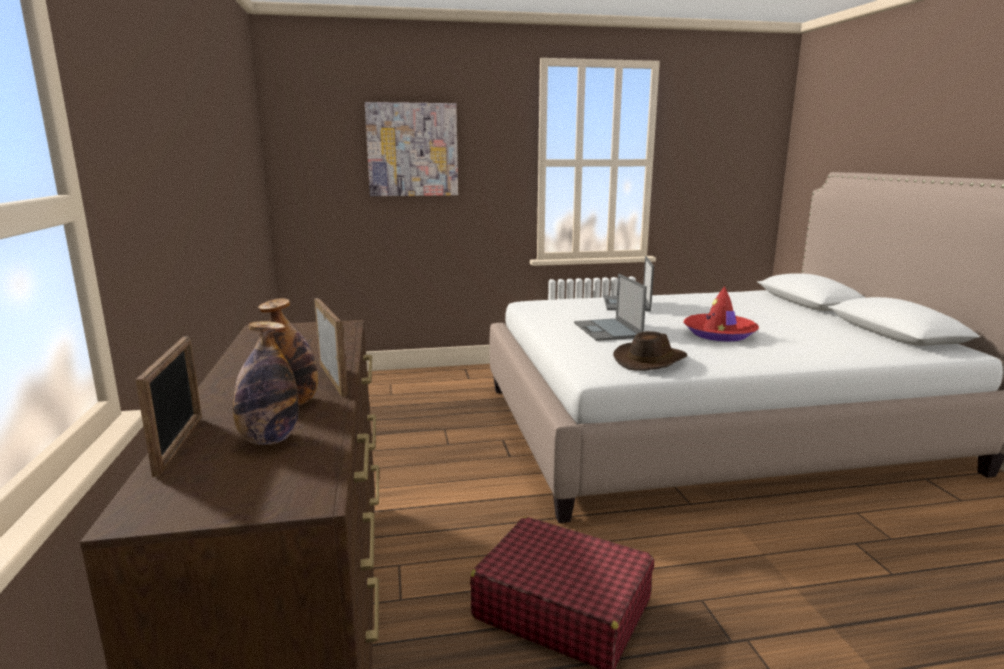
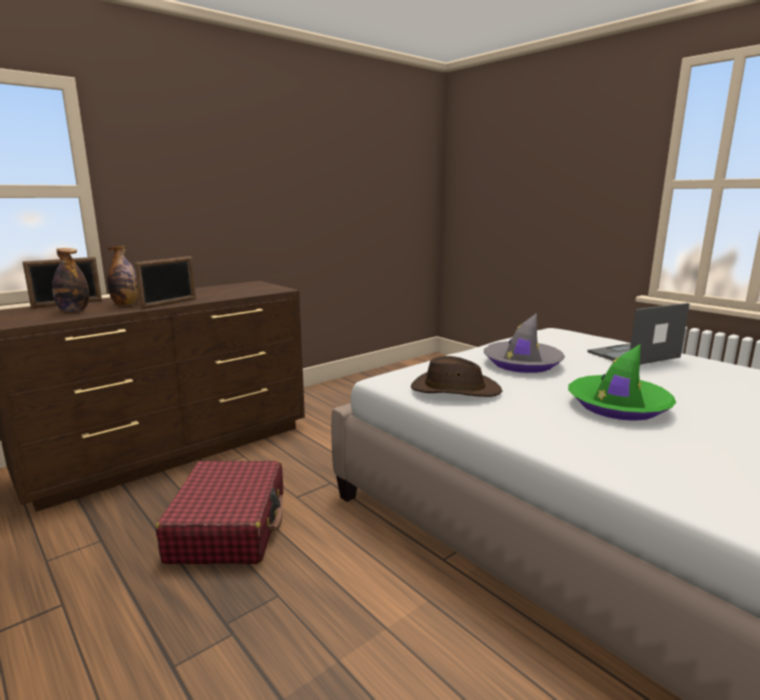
camera: 60 degrees right, 0 degrees up
(412, 150) = (539, 173): picture -> none
(608, 330) = (522, 363): laptop -> grey hat
(719, 334) = (618, 406): red hat -> green hat

